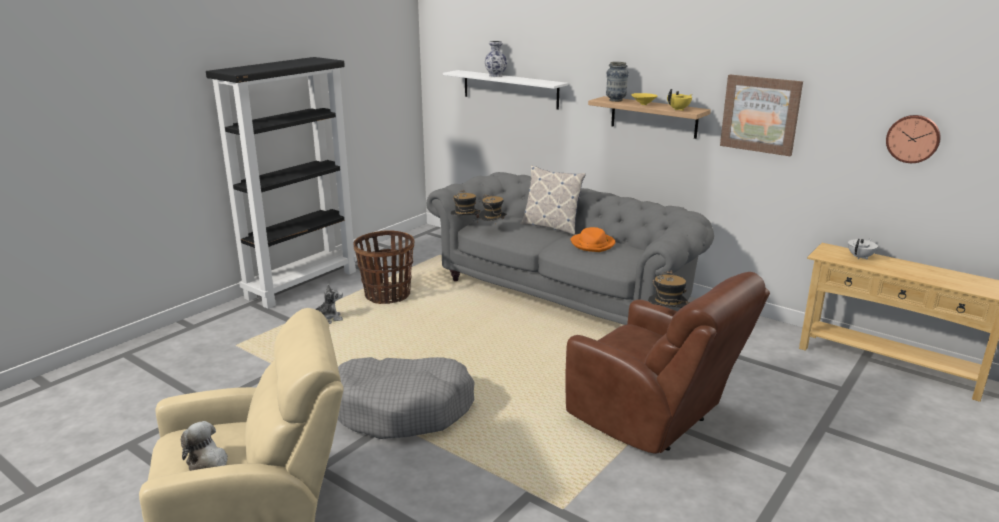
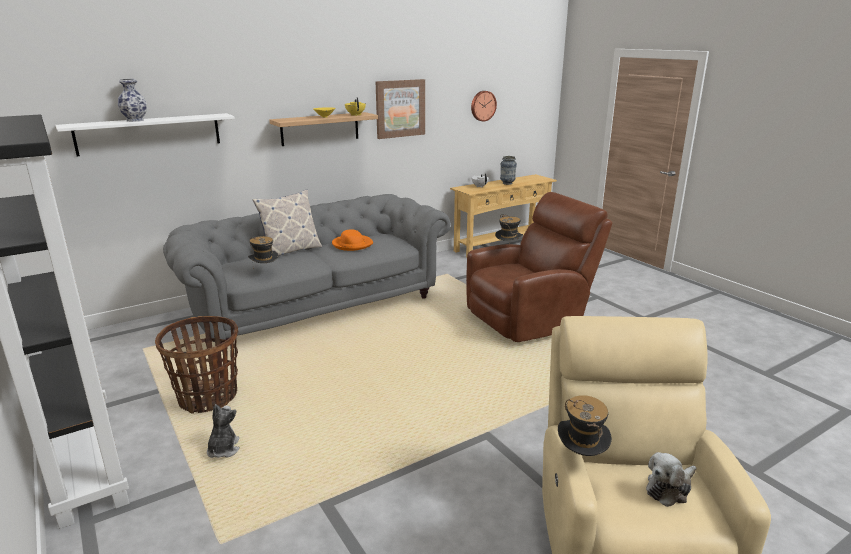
camera: 70 degrees left, 0 degrees up
(403, 409) = (464, 421): grey dog bed -> none
(465, 225) = (233, 282): hat -> hat (580, 459)
(615, 100) = (294, 119): vase -> vase (507, 183)

